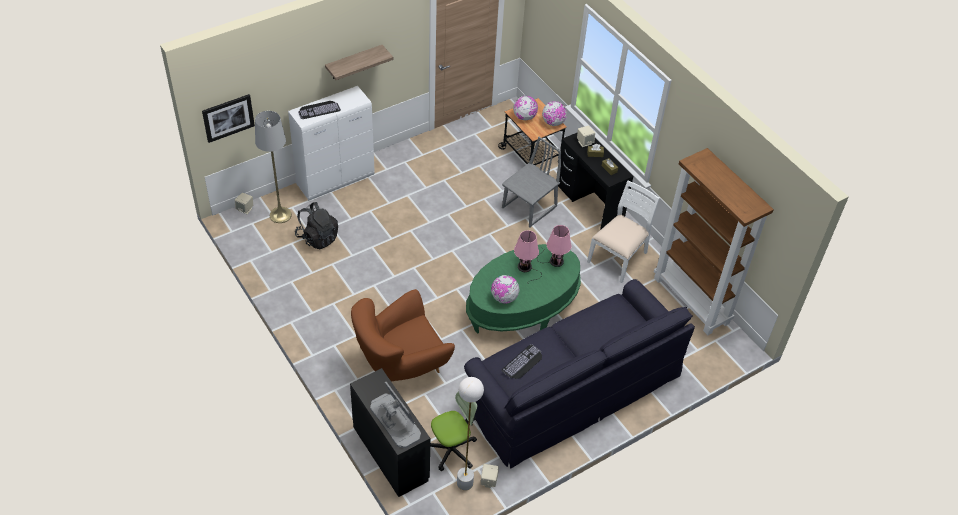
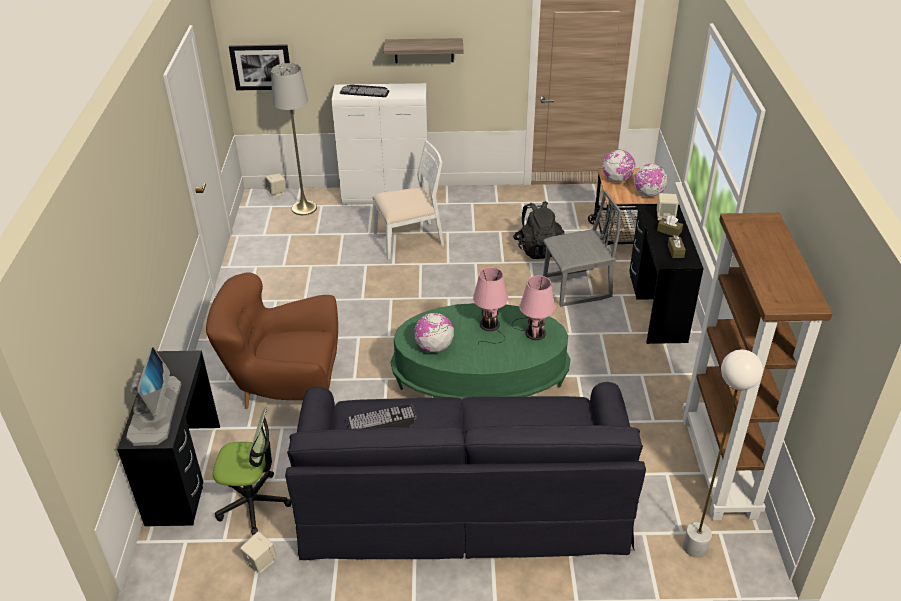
camera: 35 degrees right, 10 degrees down
(317, 237) = (320, 238): black backpack -> black backpack (537, 248)
(465, 483) = (231, 549): white floor lamp -> white floor lamp (695, 547)
(618, 257) = (650, 378): white chair -> white chair (409, 239)

